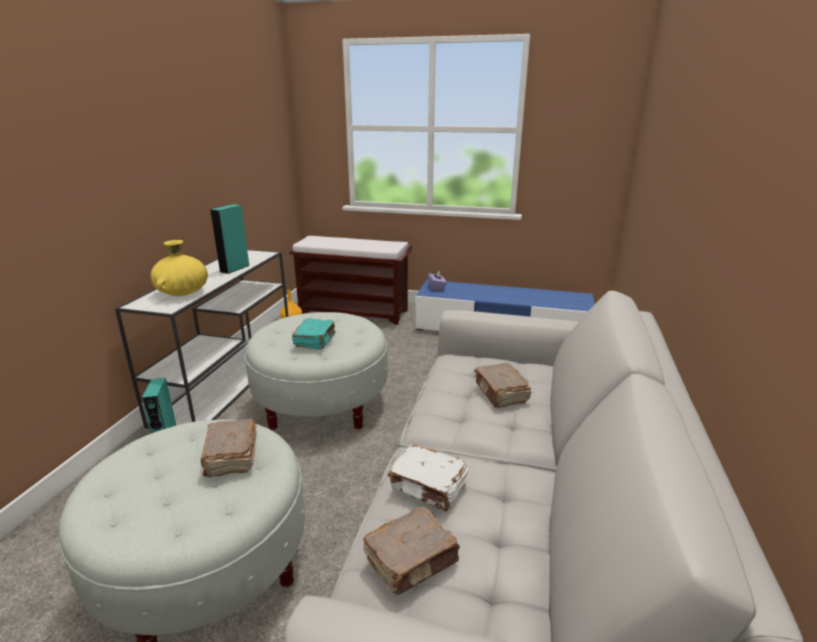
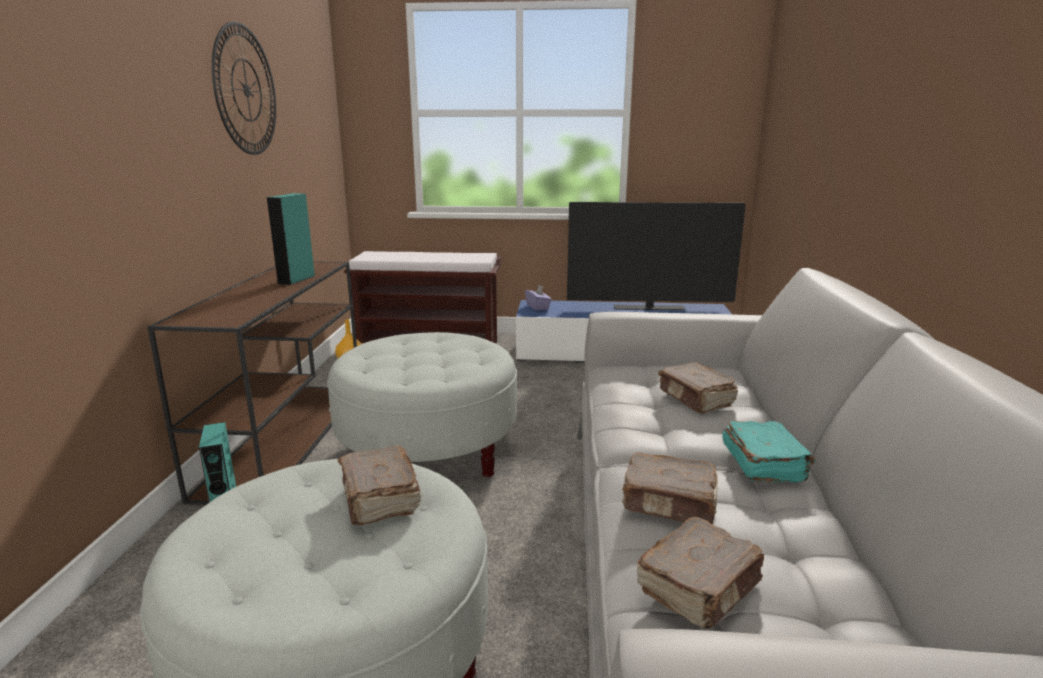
camera: 10 degrees left, 5 degrees down
(182, 293) = (239, 306): yellow vase -> none
(203, 123) = (246, 90): none -> wall clock
(228, 380) = (287, 435): white console table -> brown console table
(315, 341) = (425, 363): turquoise book -> turquoise book (763, 465)
(429, 487) = (670, 504): white book -> brown book
(526, 294) = (649, 308): none -> television

